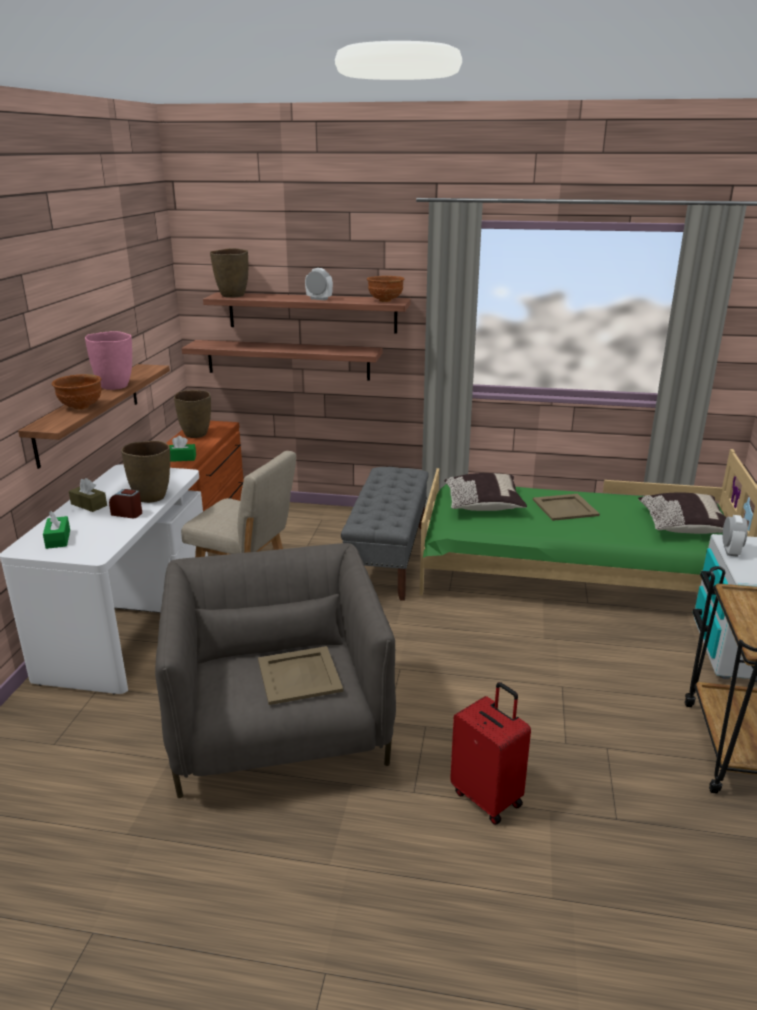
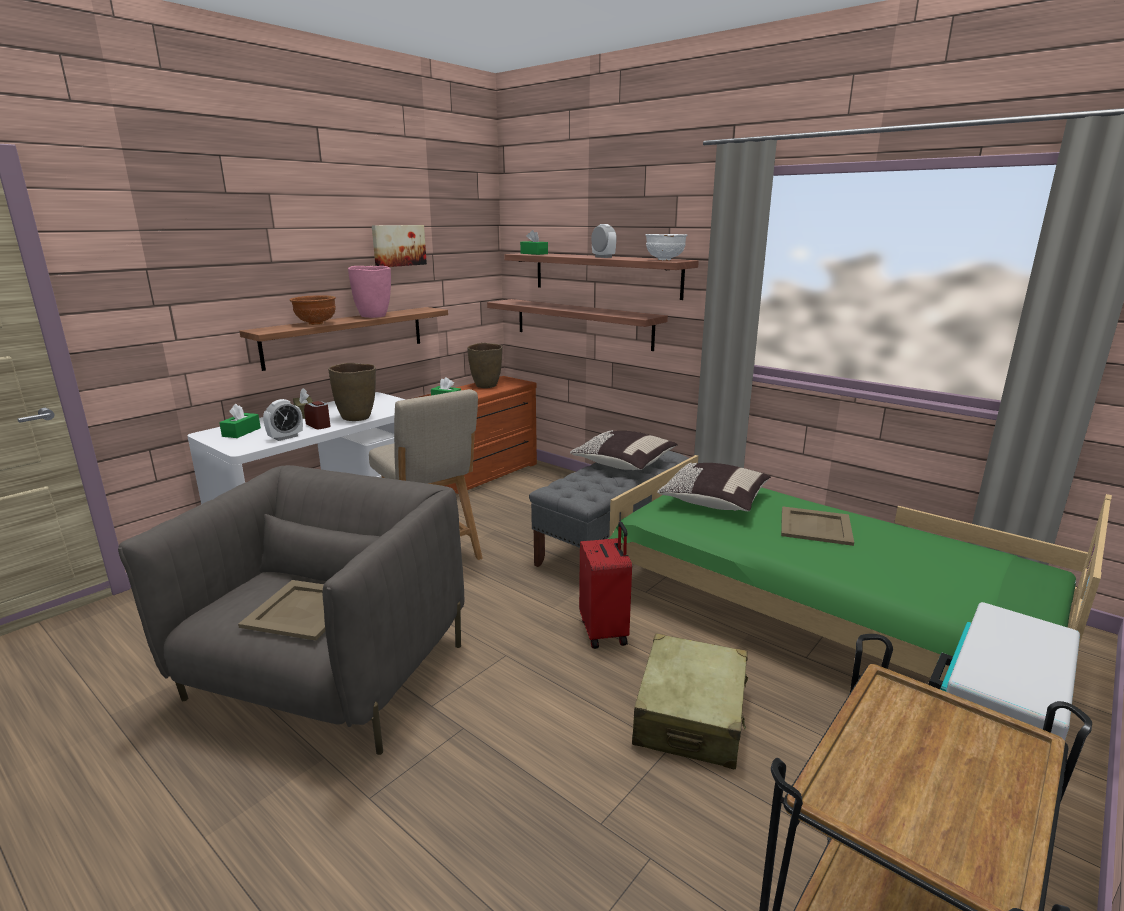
camera: 30 degrees right, 5 degrees down
(113, 305) = (398, 245): none -> picture
(232, 295) = (534, 253): brown vase -> green tissue box
(385, 301) = (665, 260): brown bowl -> white bowl
(488, 797) = (436, 847): red suitcase -> red suitcase (605, 631)
(556, 663) = (690, 715): none -> beige suitcase
(683, 526) = (975, 587): pillow -> pillow (624, 463)
(730, 551) = (988, 633): alarm clock -> alarm clock (286, 437)

